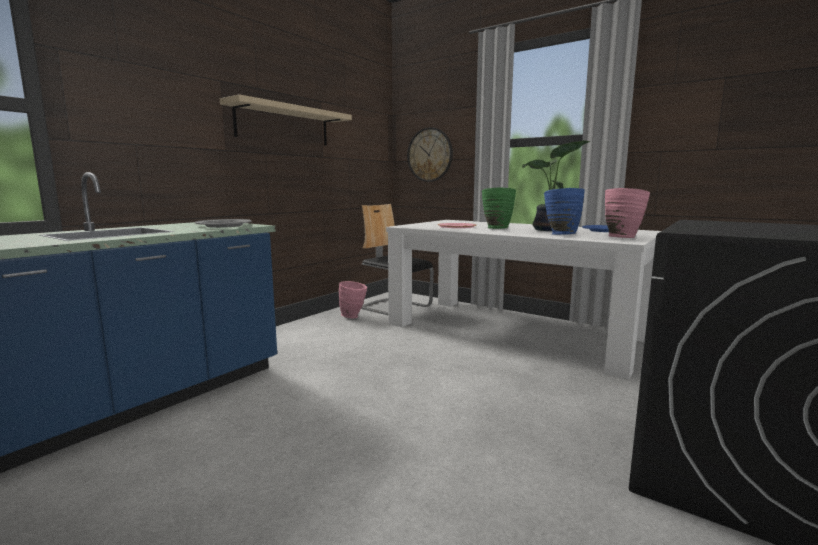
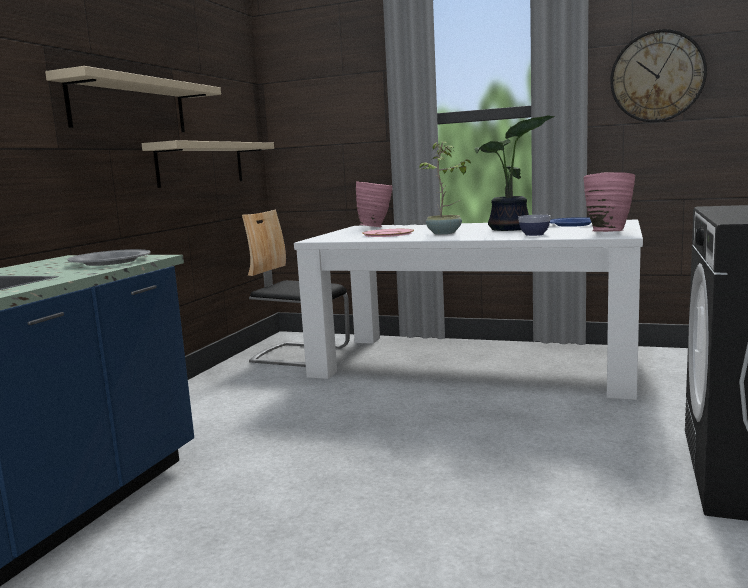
camera: 15 degrees left, 0 degrees up
(338, 168) = (201, 164): none -> beige shelf
(354, 316) = (250, 374): pink vase -> pink vase (376, 227)
(430, 155) = (321, 138): wall clock -> wall clock (657, 76)
(496, 229) = (444, 233): green vase -> potted plant
(560, 235) = (534, 234): blue vase -> bowl

